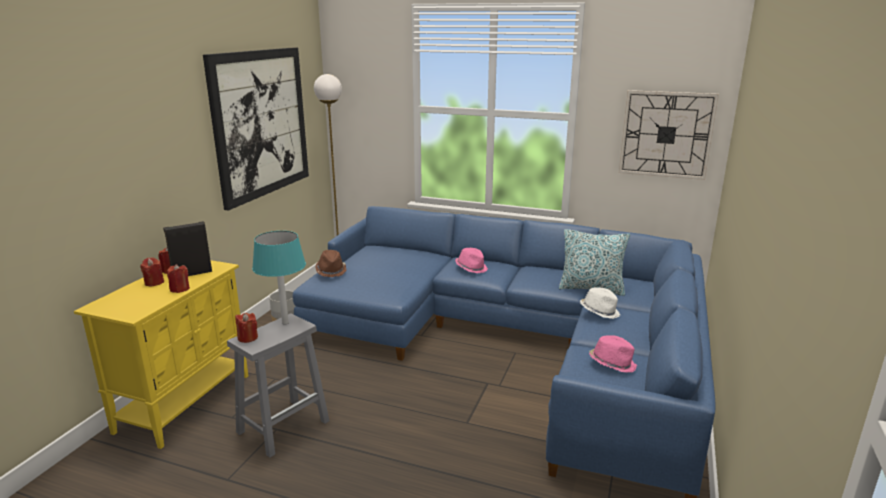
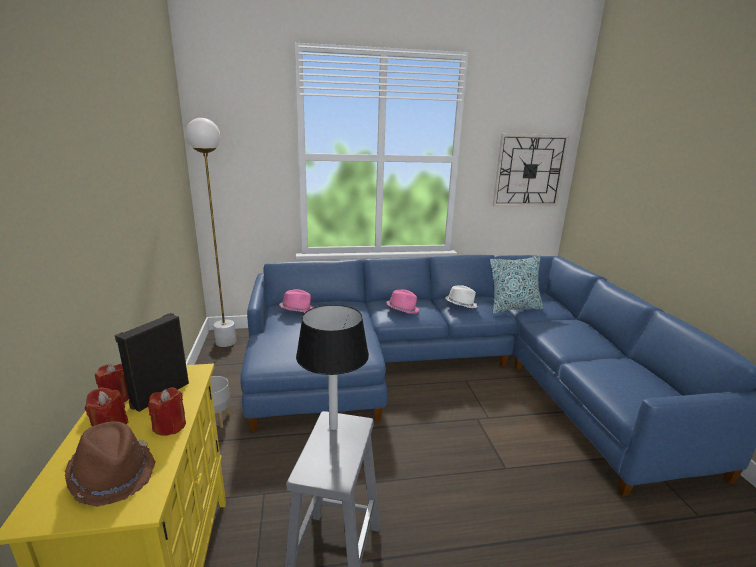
camera: 30 degrees left, 0 degrees up
(247, 338) = (312, 467): red candle -> none
(261, 123) = (149, 175): picture -> none
(285, 323) = (333, 427): turquoise table lamp -> black table lamp
(331, 271) = (269, 342): brown hat -> brown hat (113, 474)
(599, 311) = (550, 327): white hat -> white hat (460, 304)
(612, 363) = (623, 372): pink hat -> pink hat (297, 309)

